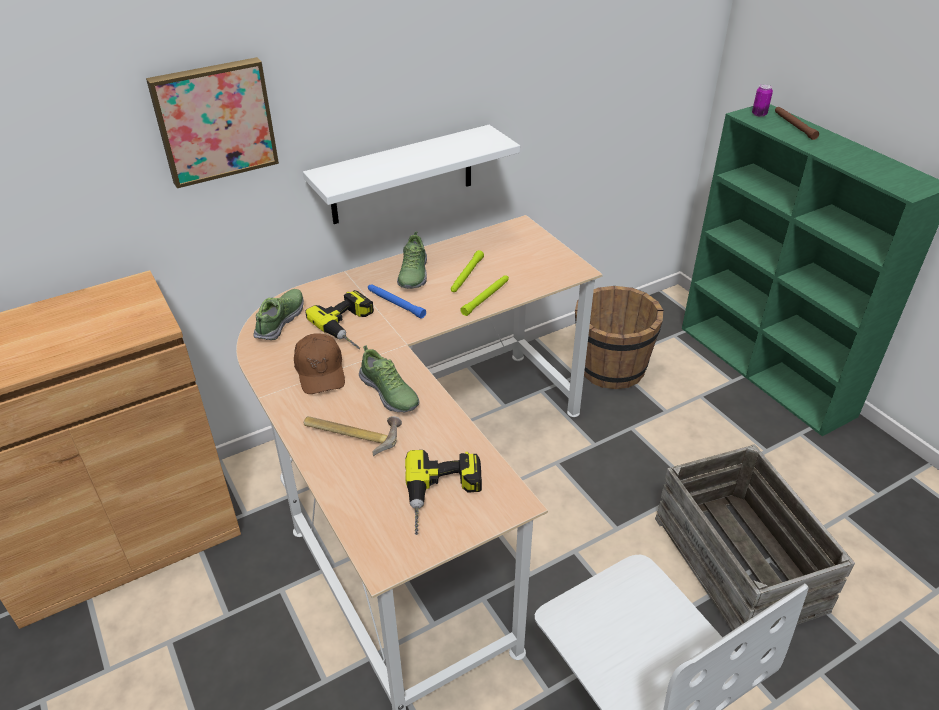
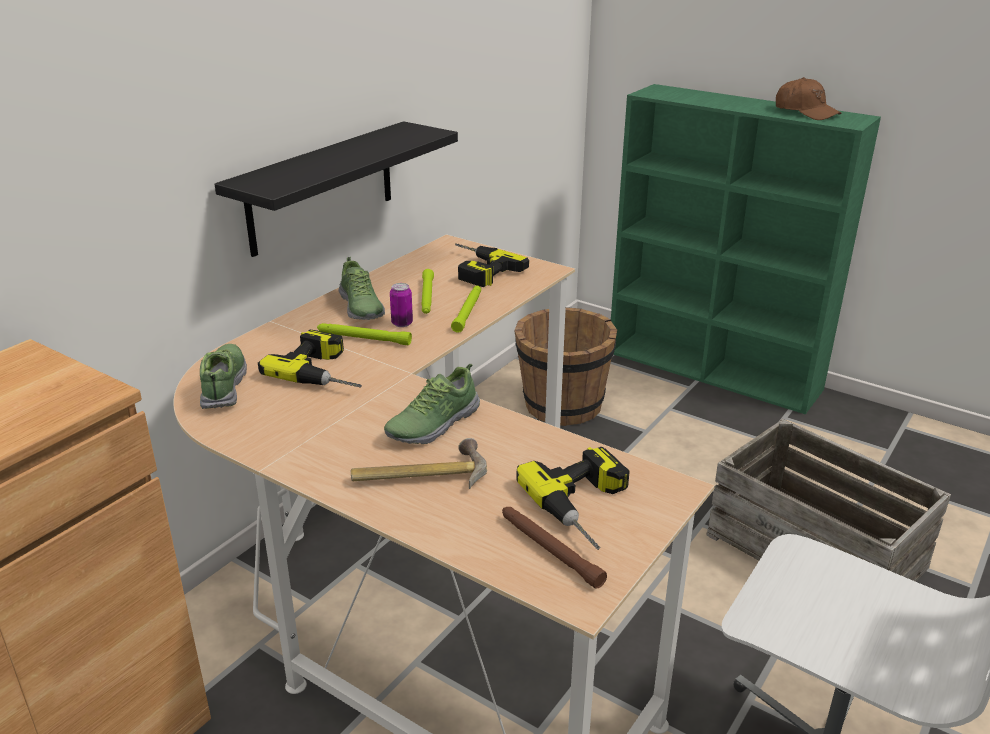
camera: 25 degrees left, 10 degrees down
(214, 121) = (107, 110): picture -> none
(320, 371) = (323, 423): brown cap -> brown cap (806, 112)
(389, 393) = (432, 424): shoe -> shoe turned 105 degrees clockwise
(395, 303) = (363, 338): blue flashlight -> green flashlight
(402, 175) = (321, 188): white shelf -> black shelf
(522, 256) = (475, 269): none -> power drill
(759, 114) = (659, 92): can -> can (402, 323)
(793, 125) = (699, 95): brown flashlight -> brown flashlight (549, 550)

